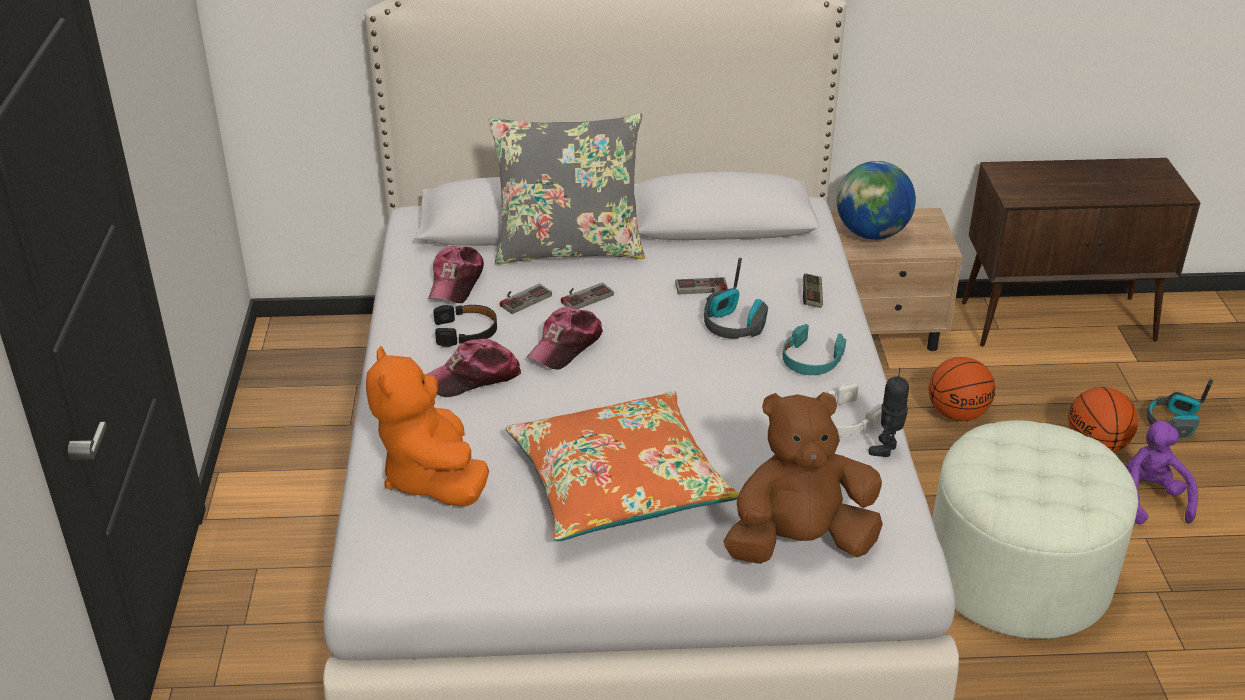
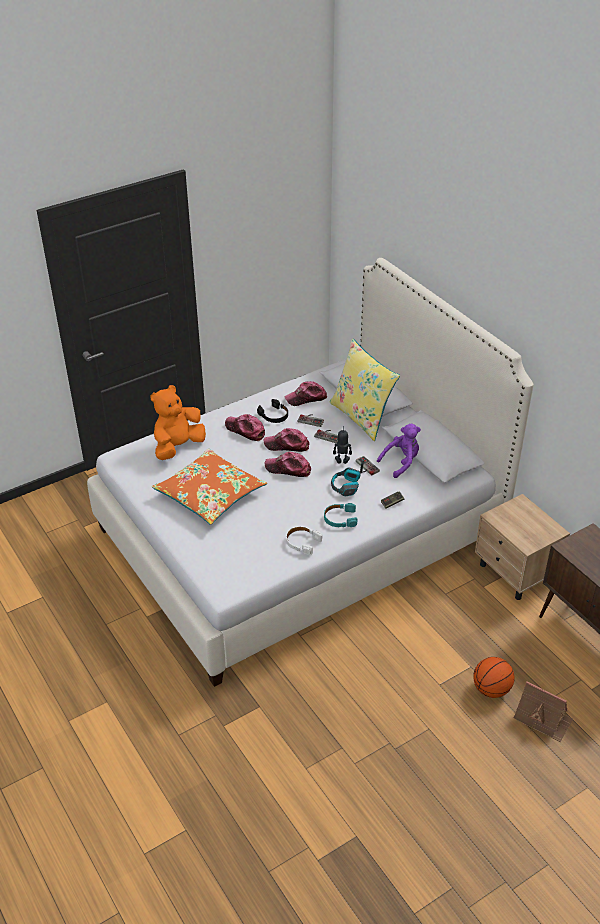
camera: 60 degrees right, 5 degrees up
(569, 248) = (362, 417): grey pillow -> yellow pillow
(633, 367) = (288, 469): none -> cap
(799, 543) = (210, 556): brown plush toy -> none
(871, 234) = (514, 515): globe -> none
(886, 449) = (292, 563): toy robot -> toy robot (342, 461)
(957, 414) = (468, 625): basketball -> none
(1017, 575) = (359, 684): white ottoman -> none
(1148, 499) = (463, 722): purple plush toy -> purple plush toy (401, 462)
(1172, 423) = (542, 718): headphones -> toy house

